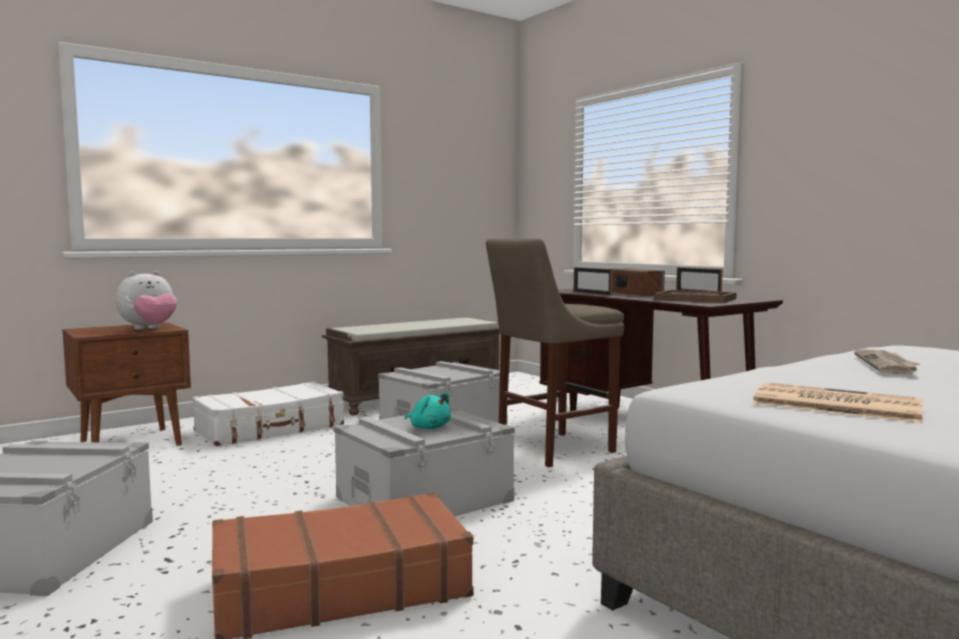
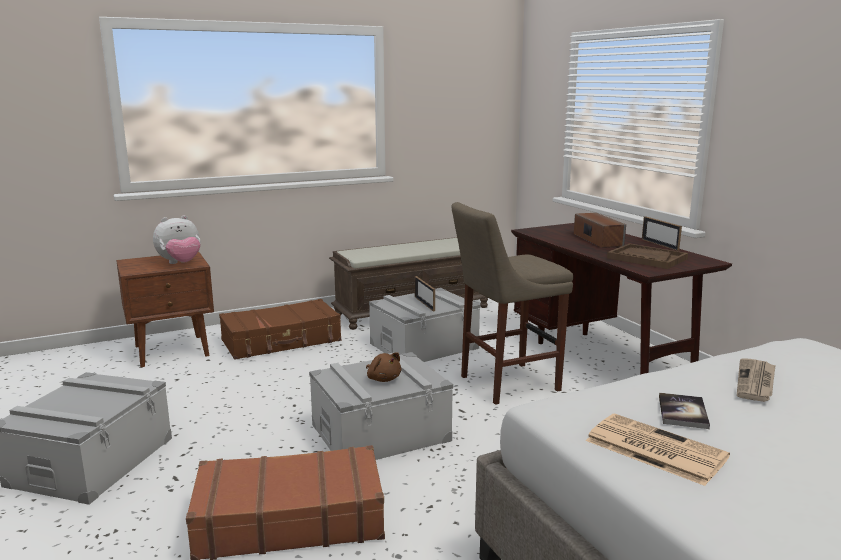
camera: 10 degrees right, 10 degrees up
(271, 428) = (282, 341): white suitcase -> brown suitcase
(429, 427) = (383, 379): turquoise plush toy -> brown plush toy
(592, 293) = (559, 240): picture frame -> picture frame (424, 304)
(835, 383) = (682, 412): none -> book

